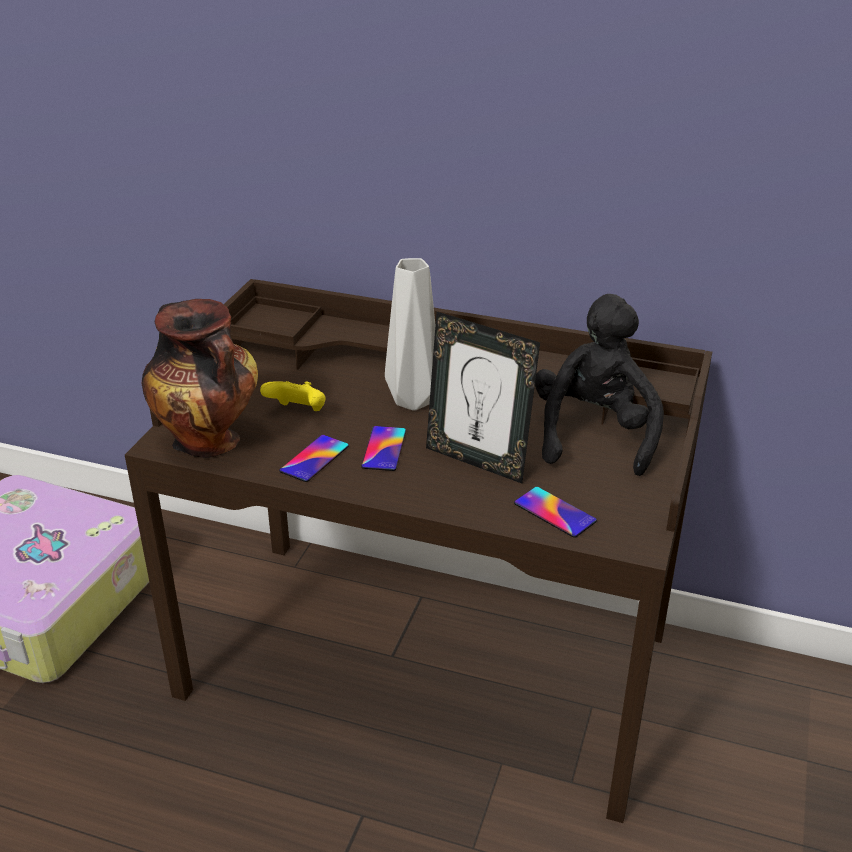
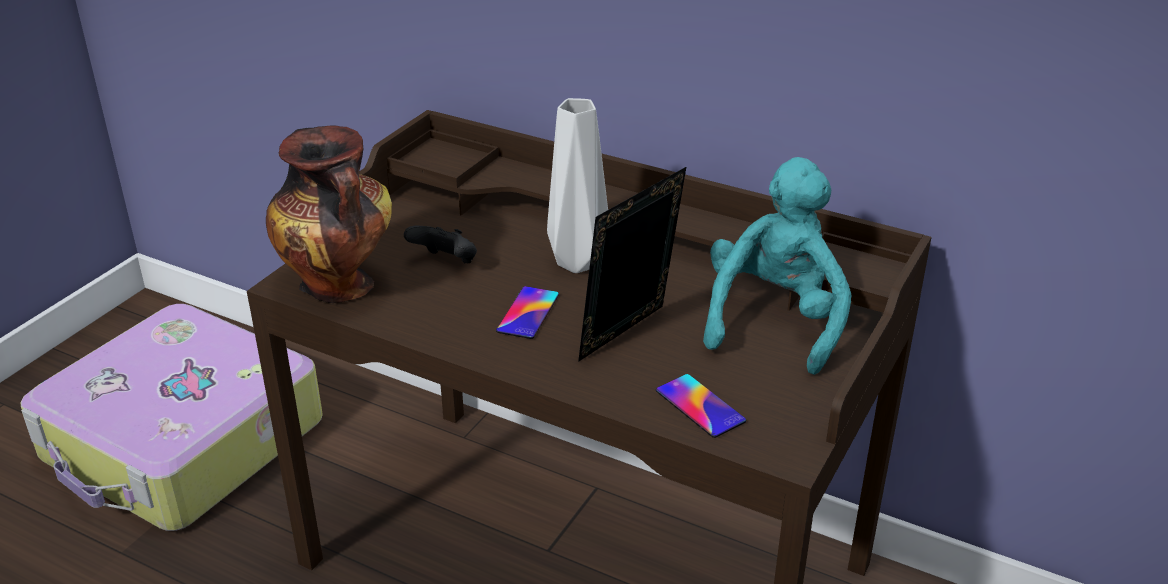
camera: 10 degrees right, 0 degrees up
(298, 412) = (446, 263): yellow game controller -> black game controller
(314, 459) = (448, 316): phone -> none
(477, 460) = (629, 337): picture frame -> picture frame turned 90 degrees clockwise
(594, 434) = (774, 321): black plush toy -> turquoise plush toy

